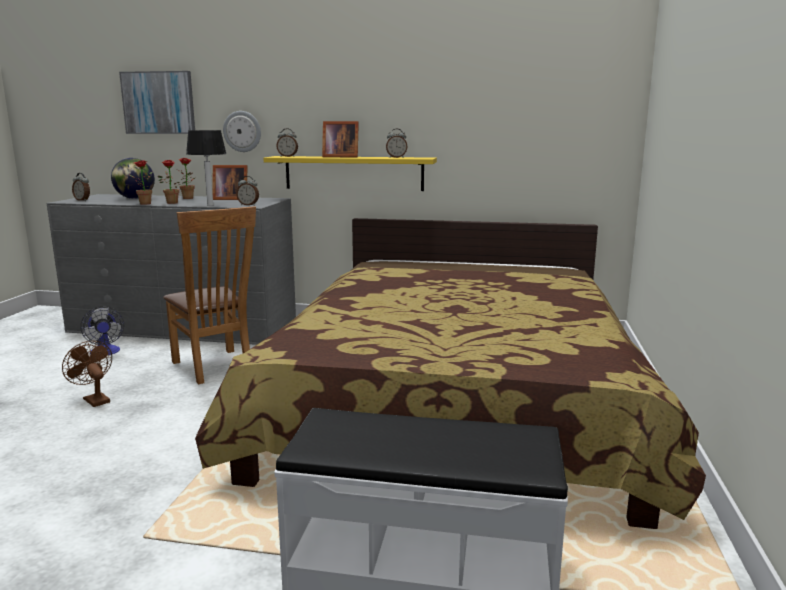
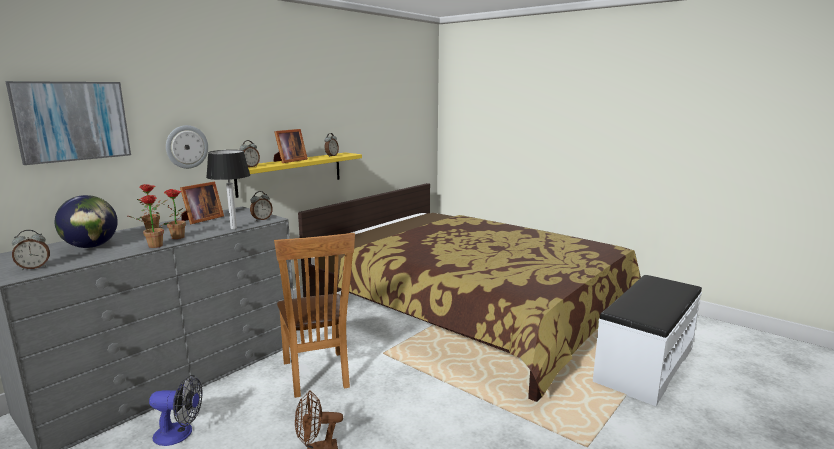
camera: 60 degrees left, 0 degrees up
(215, 368) = (317, 376): brown chair -> brown chair turned 75 degrees clockwise

